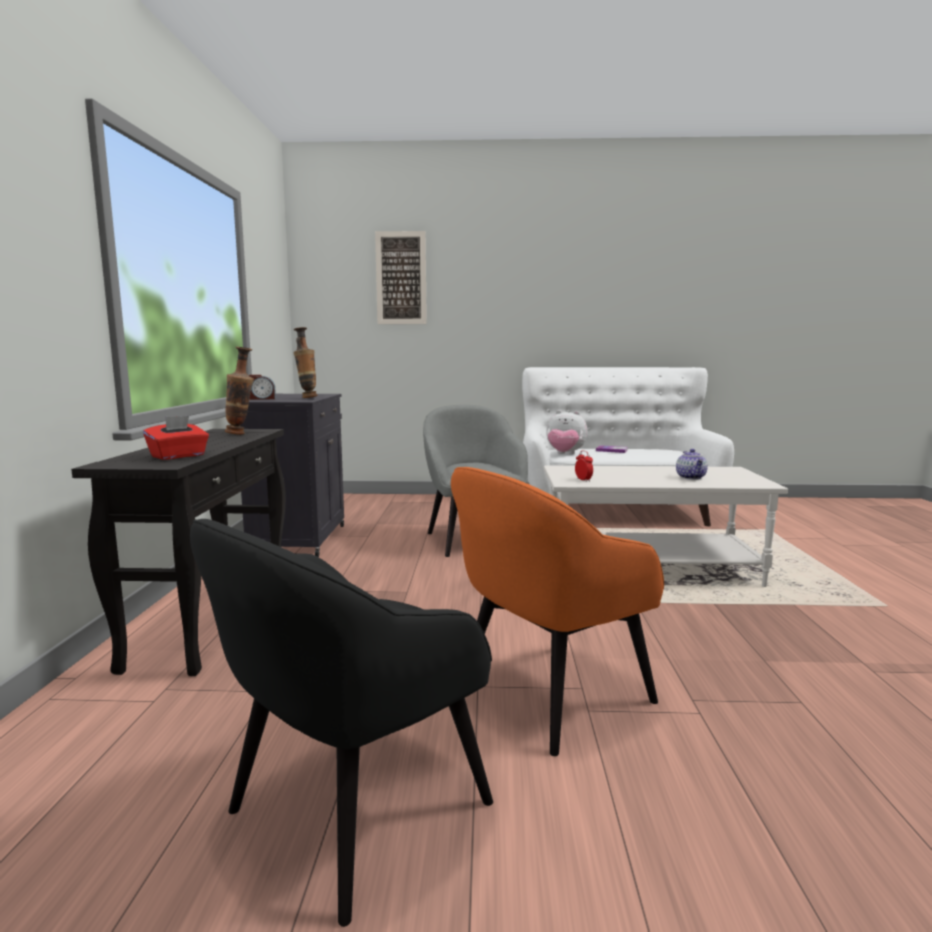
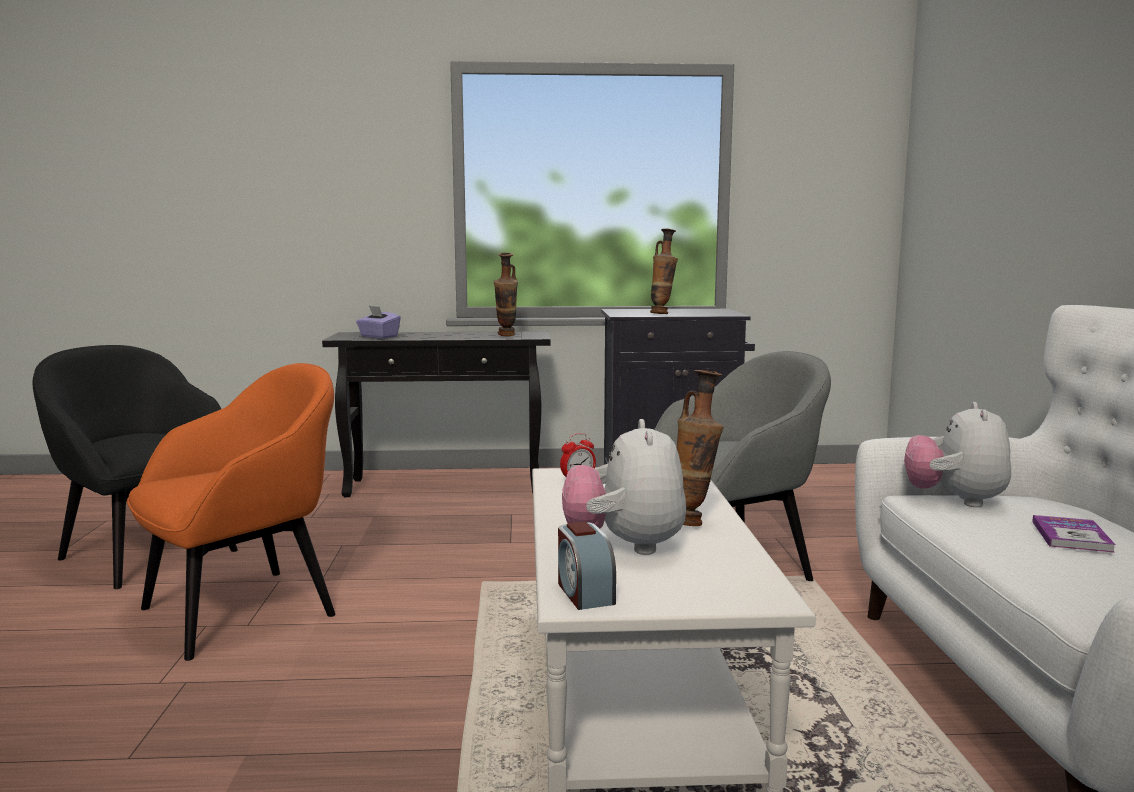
camera: 85 degrees right, 0 degrees up
(178, 456) = (378, 337): red tissue box -> purple tissue box
(261, 399) = (639, 310): alarm clock -> alarm clock (584, 593)
(401, 278) = (995, 128): picture -> none
(551, 695) = (243, 610): orange armchair -> orange armchair turned 90 degrees clockwise
(649, 470) = (694, 522): none -> vase
(691, 477) = (625, 546): teapot -> plush toy

